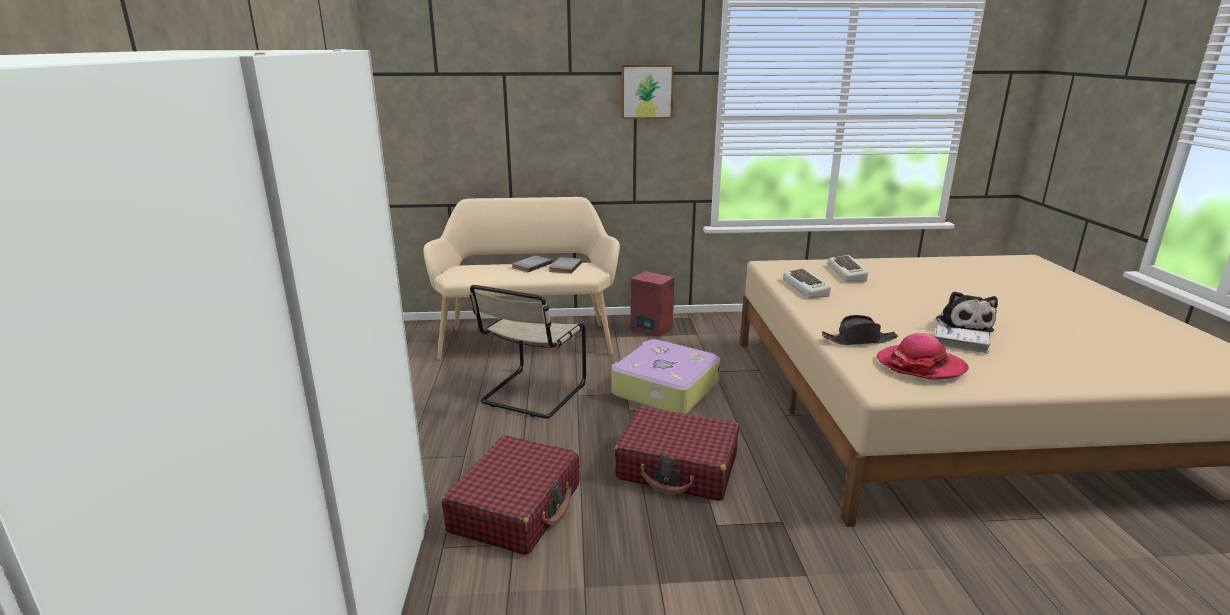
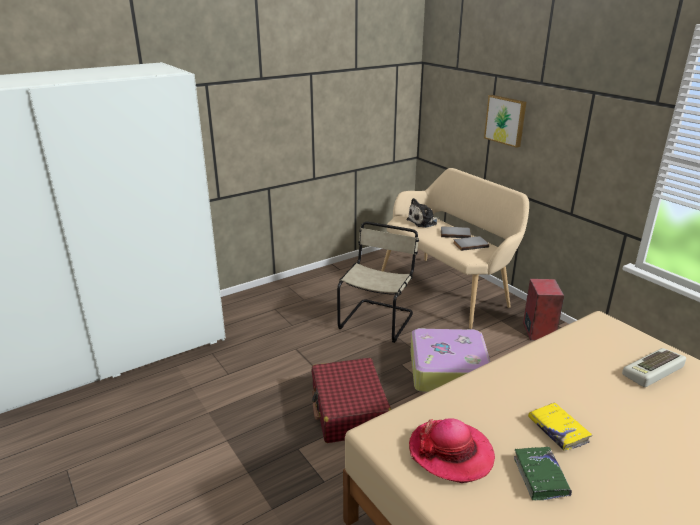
camera: 60 degrees right, 5 degrees up
(516, 508) = (259, 362): red suitcase -> none
(531, 395) = (377, 319): beige chair -> beige chair turned 120 degrees clockwise
(647, 91) = (599, 112): picture -> picture (506, 120)
(807, 288) = (568, 355): keyboard -> none
(859, 340) = (471, 406): black hat -> none
(906, 321) = (558, 431): none -> yellow book
(961, 343) = (540, 477): white book -> green book
(962, 324) = (602, 475): plush toy -> plush toy (423, 222)

